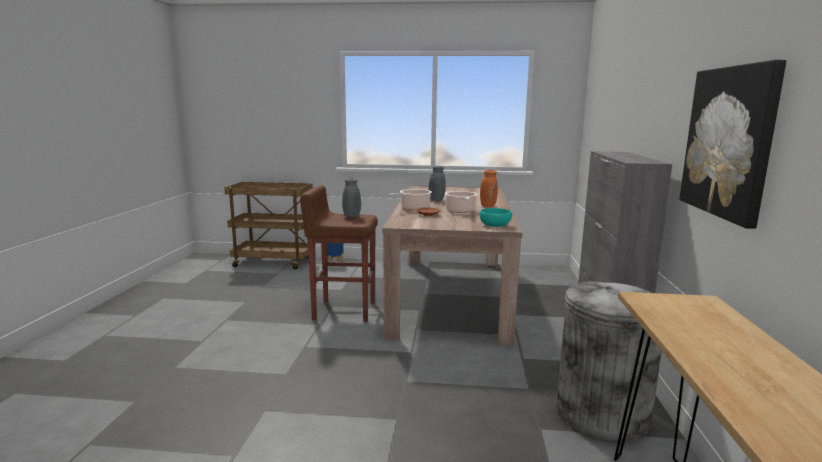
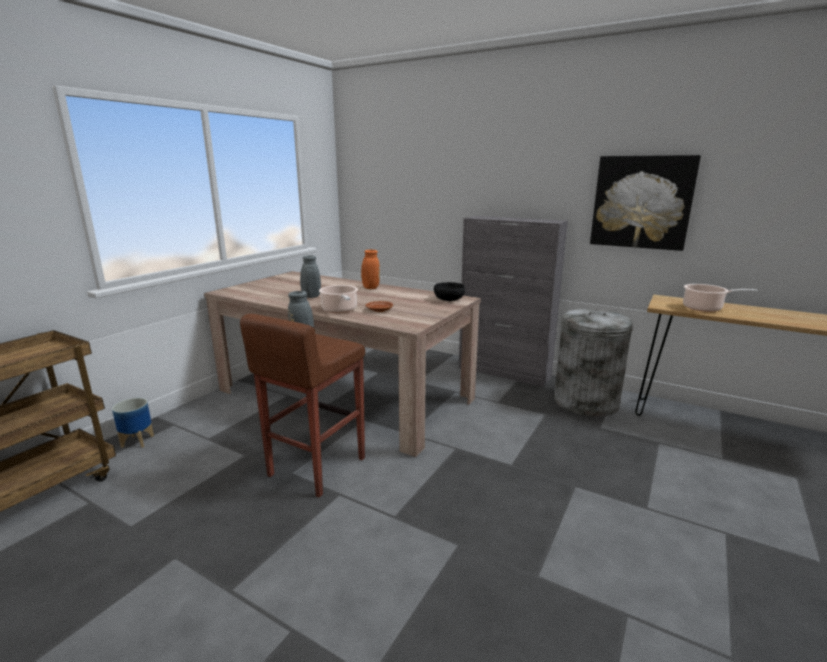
camera: 65 degrees left, 5 degrees up
(460, 211) = (378, 298): cooking pot -> cooking pot (705, 308)
(495, 225) = (448, 299): turquoise bowl -> black bowl

